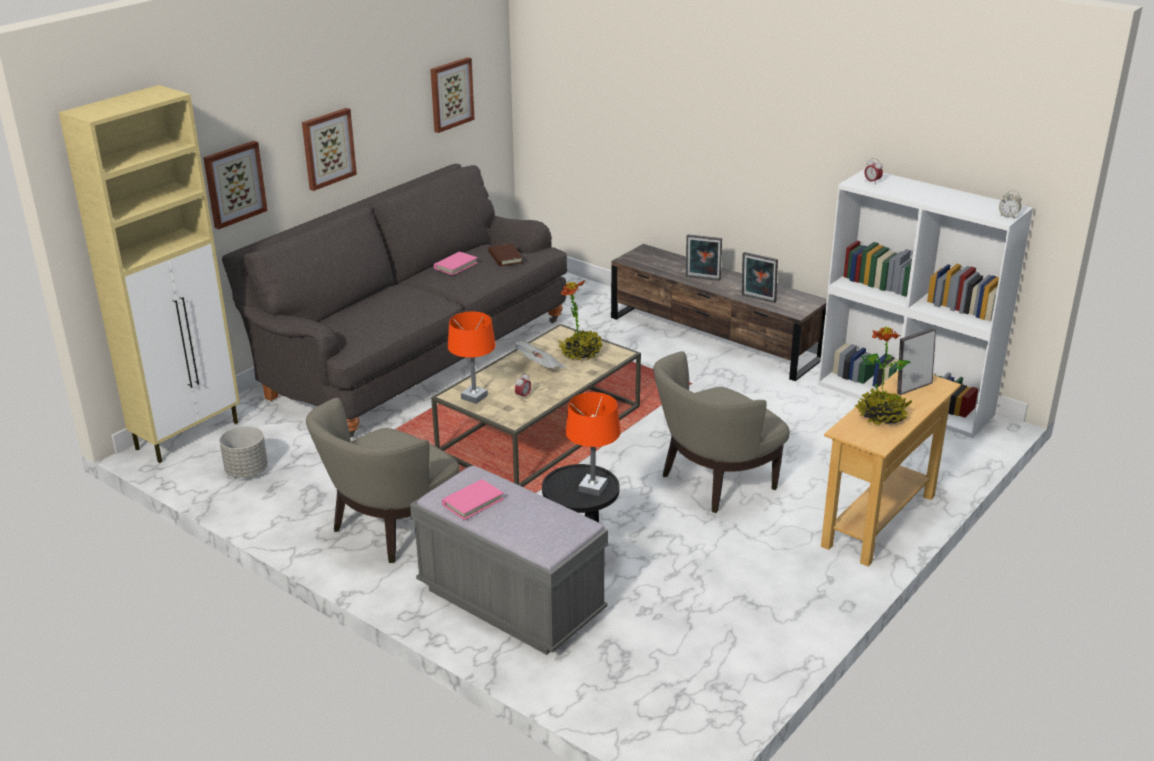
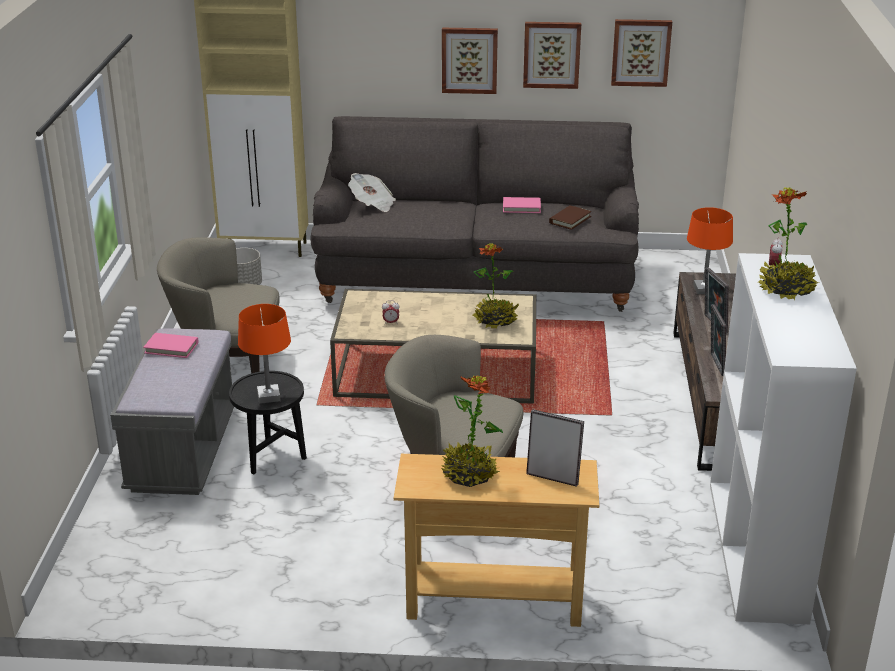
camera: 55 degrees right, 0 degrees up
(234, 184) = (360, 60): picture -> picture (551, 54)
(474, 397) = (365, 304): orange table lamp -> orange table lamp (704, 289)
(540, 368) = (446, 313): newspaper -> newspaper (372, 204)
(909, 190) = (786, 290): none -> potted plant
(1008, 216) = (801, 359): alarm clock -> none

